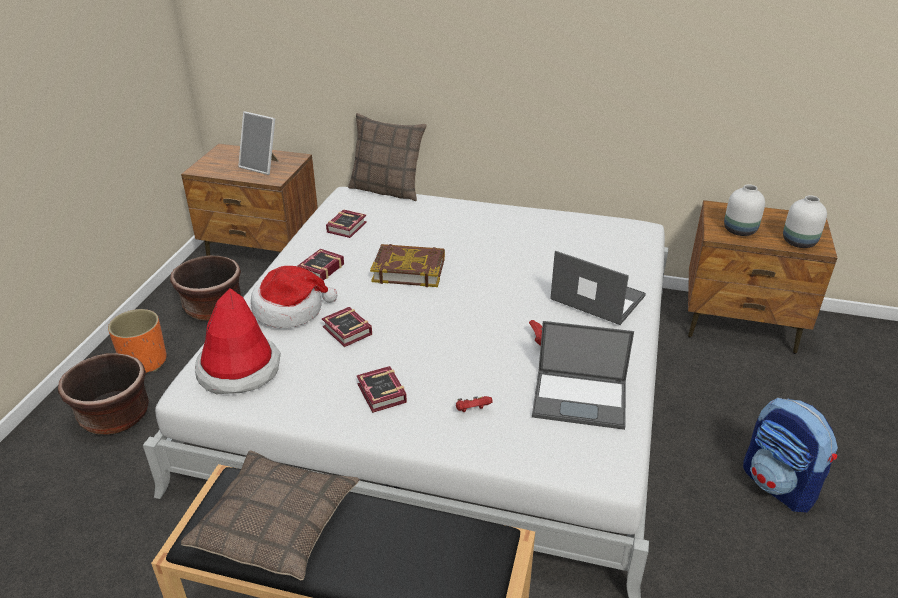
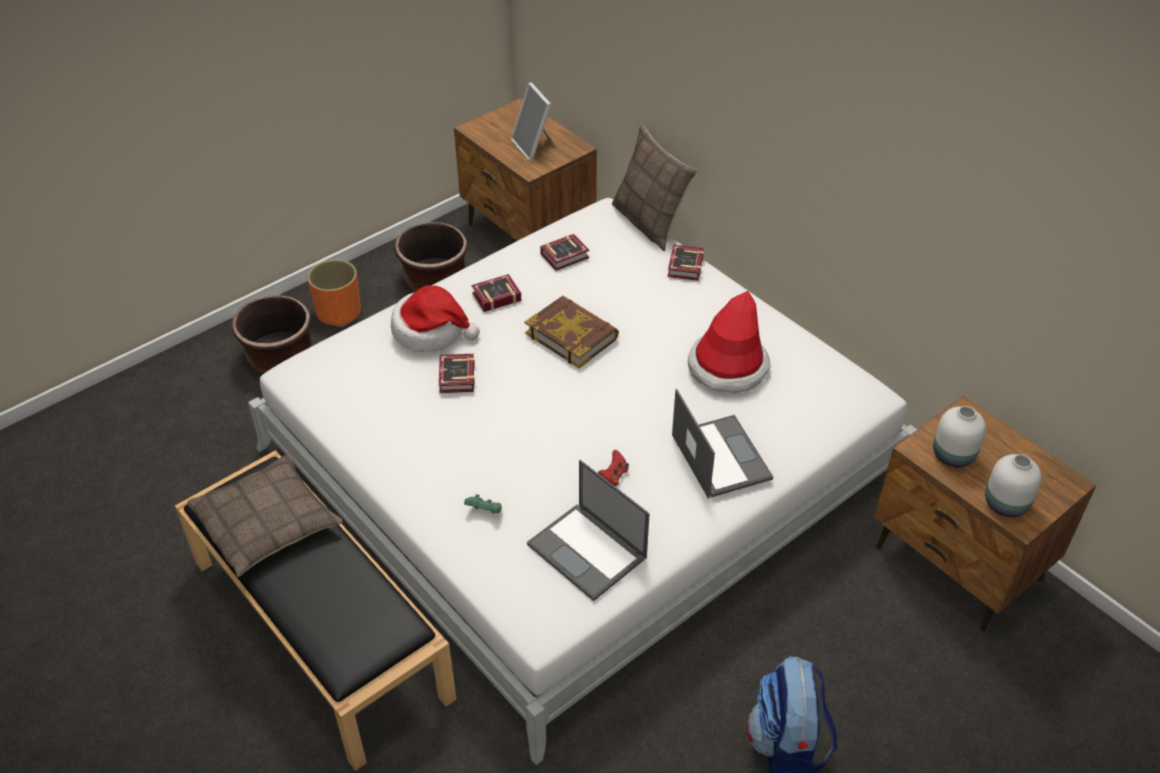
camera: 35 degrees right, 10 degrees up
(239, 370) = (342, 373): hat -> hat (727, 367)
(381, 395) = (427, 456): book -> book (684, 267)
(472, 411) = (485, 511): red game controller -> green game controller

